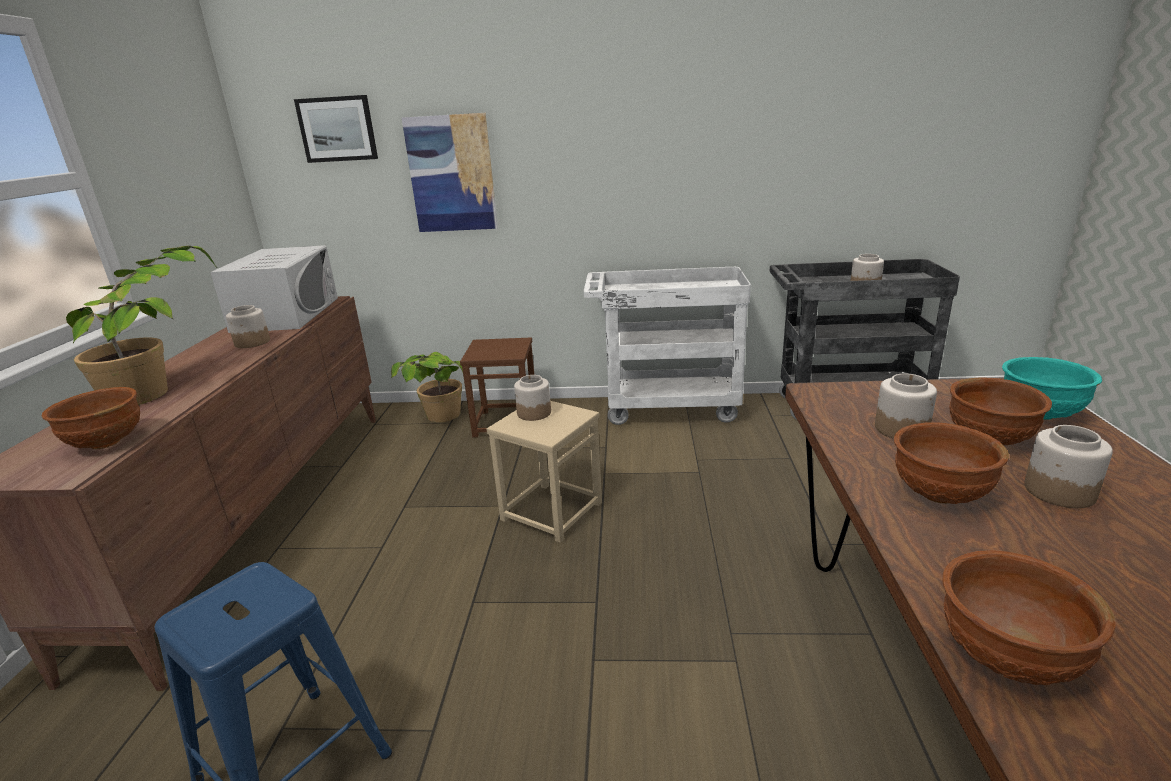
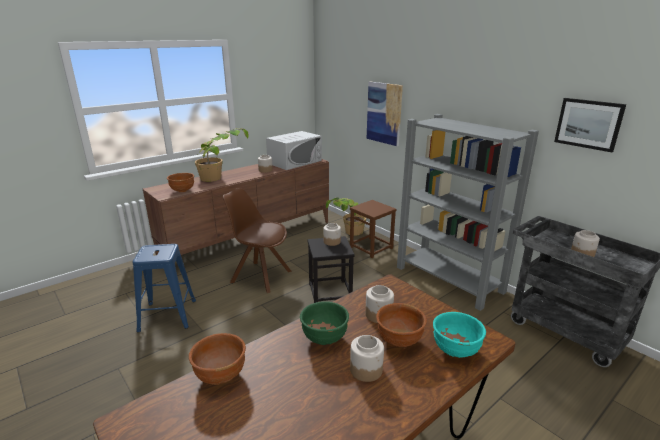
camera: 45 degrees right, 0 degrees up
(337, 129) = (346, 82): picture -> picture (588, 124)
(390, 561) = (260, 276): none -> brown chair
(551, 511) = (330, 292): beige stool -> black stool
(665, 412) = (449, 279): white cart -> grey bookcase
(938, 494) = (324, 338): brown bowl -> green bowl

